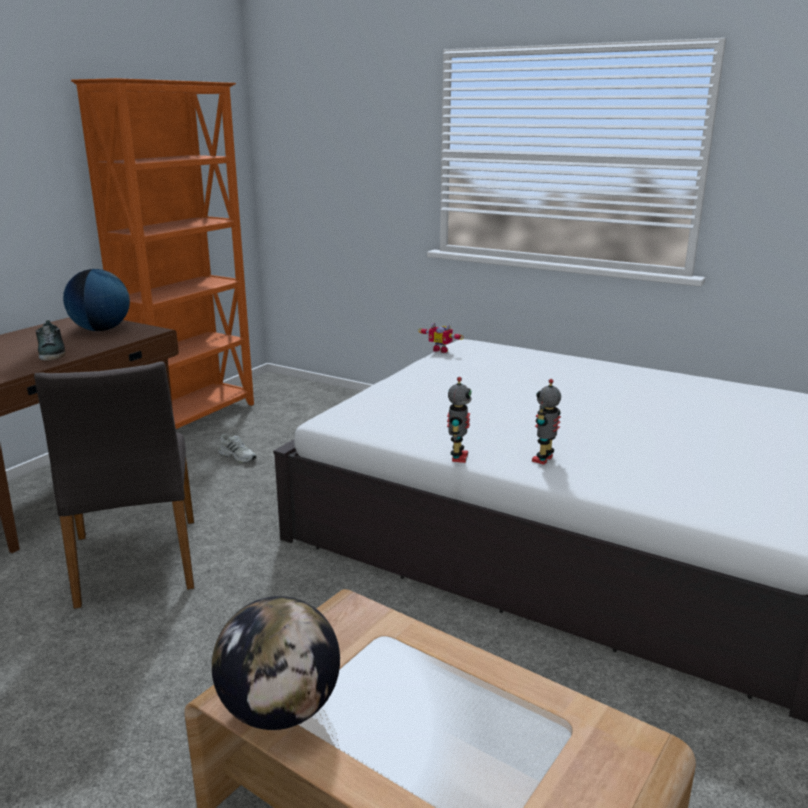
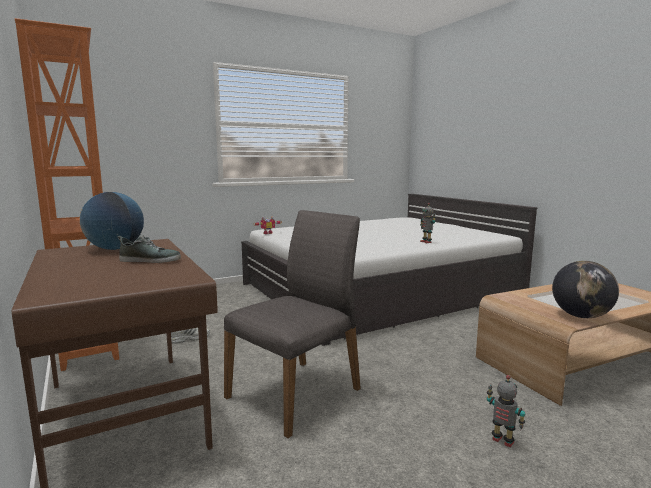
camera: 60 degrees left, 10 degrees down
(136, 562) = (296, 393): grey chair -> grey chair turned 60 degrees counterclockwise
(457, 457) = (410, 249): toy robot -> toy robot (502, 441)

